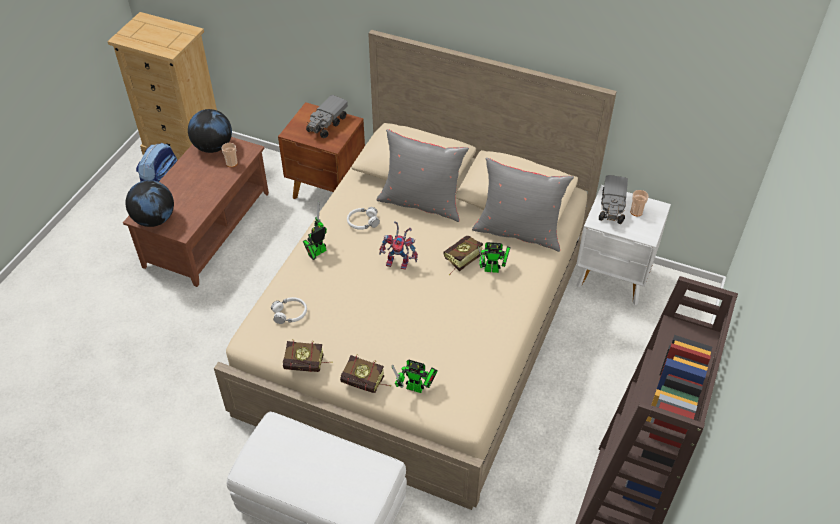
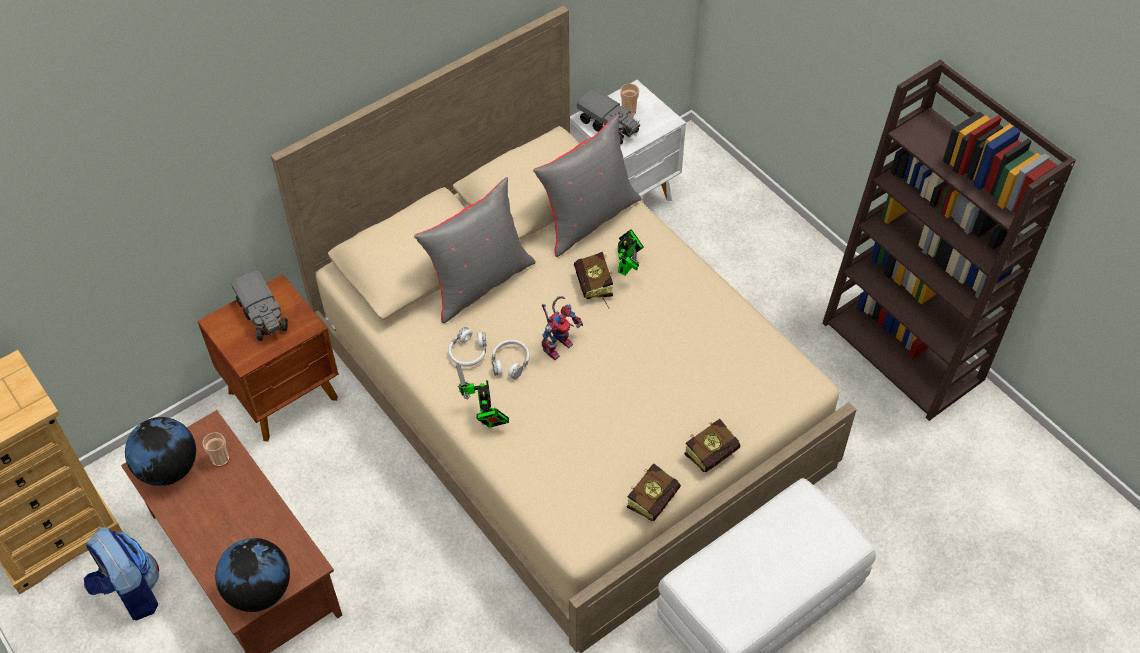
camera: 60 degrees left, 5 degrees up
(290, 314) = (566, 485): white headphones -> white headphones (510, 362)
(417, 388) = (748, 409): toy robot -> none

